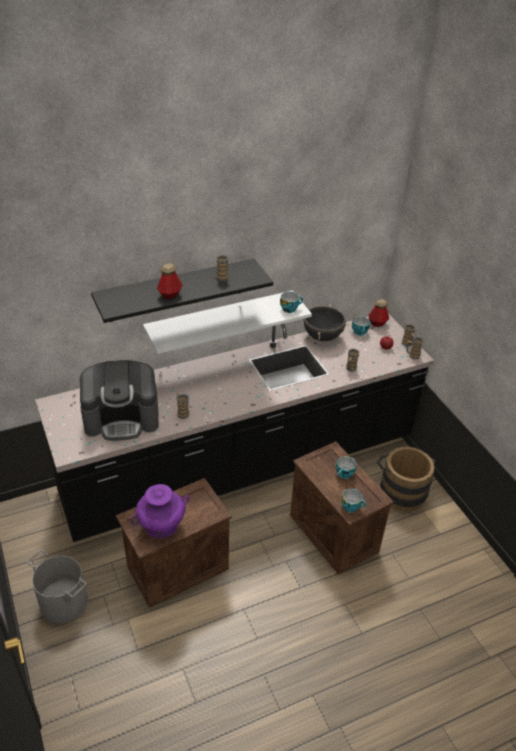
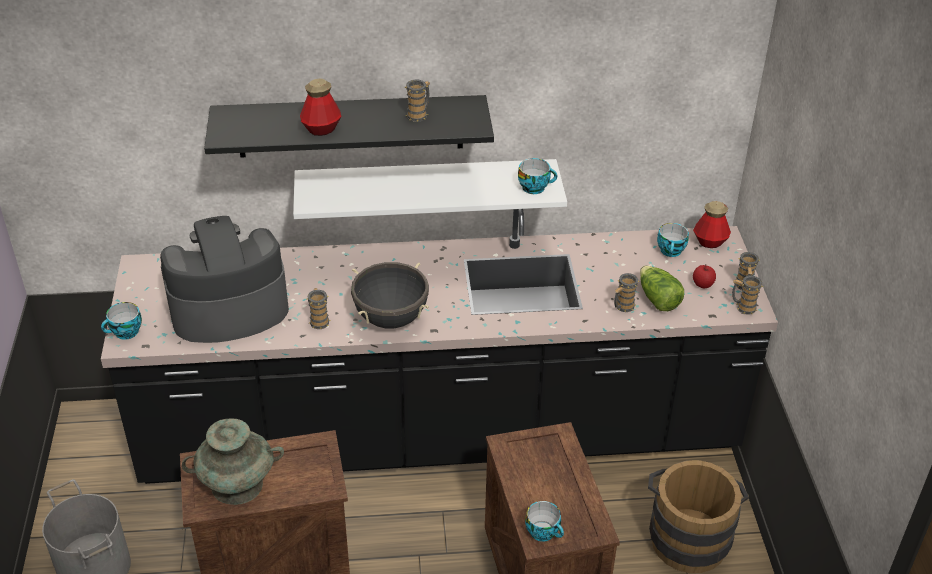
camera: 20 degrees right, 0 degrees up
(122, 418) = (228, 308): coffee machine -> coffee machine turned 150 degrees clockwise
(162, 525) = (238, 485): purple vase -> turquoise vase
(322, 337) = (603, 247): black cooking pot -> black cooking pot (391, 318)
(344, 474) = (559, 478): cup -> cup (125, 333)
(366, 360) = (657, 299): none -> lettuce

